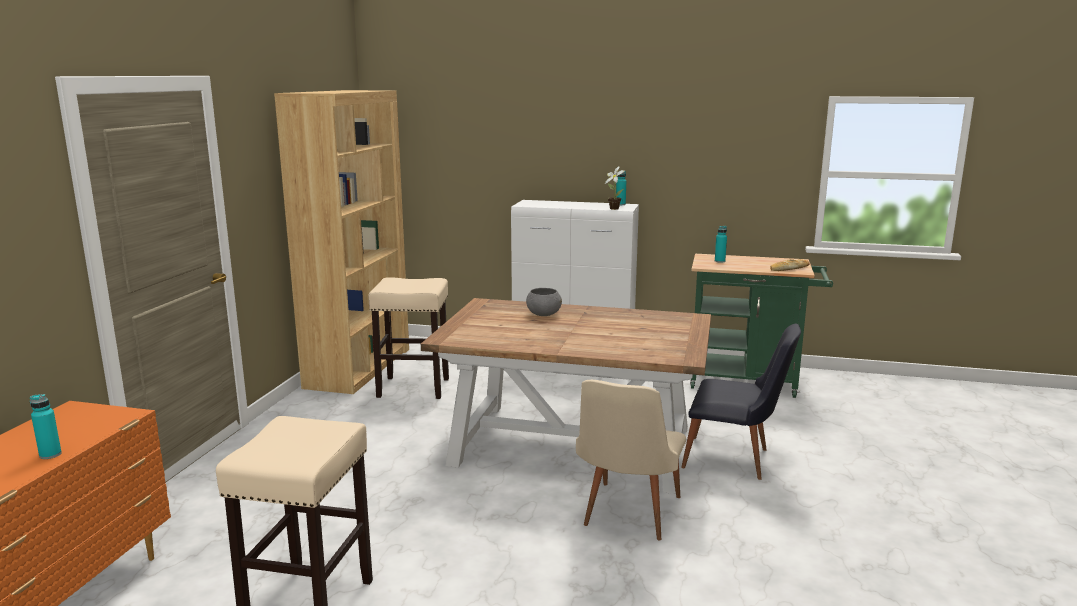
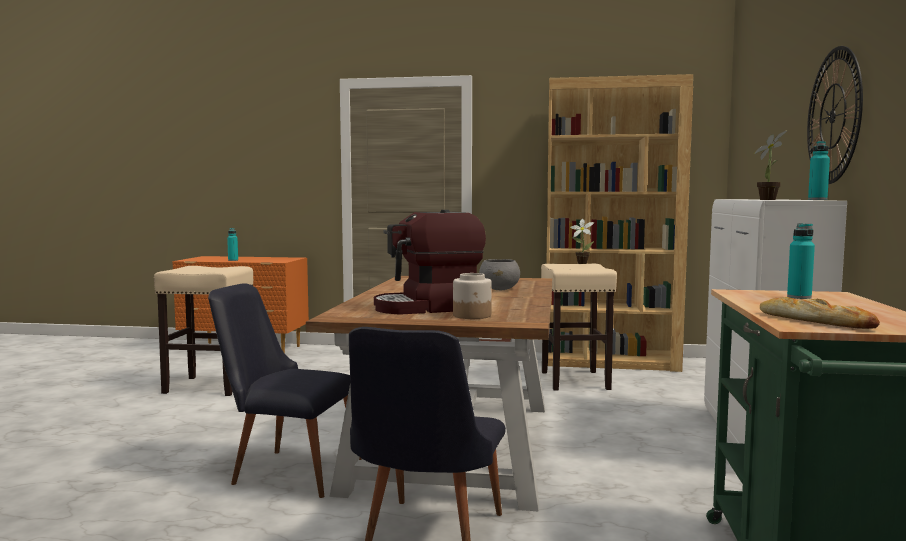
camera: 85 degrees right, 10 degrees down
(385, 281) = (581, 263): none -> potted plant
(604, 152) = (833, 116): none -> wall clock
(627, 516) = (287, 470): beige chair -> black chair
(640, 335) = (429, 308): none -> coffee machine
(673, 326) = (472, 315): none -> jar

